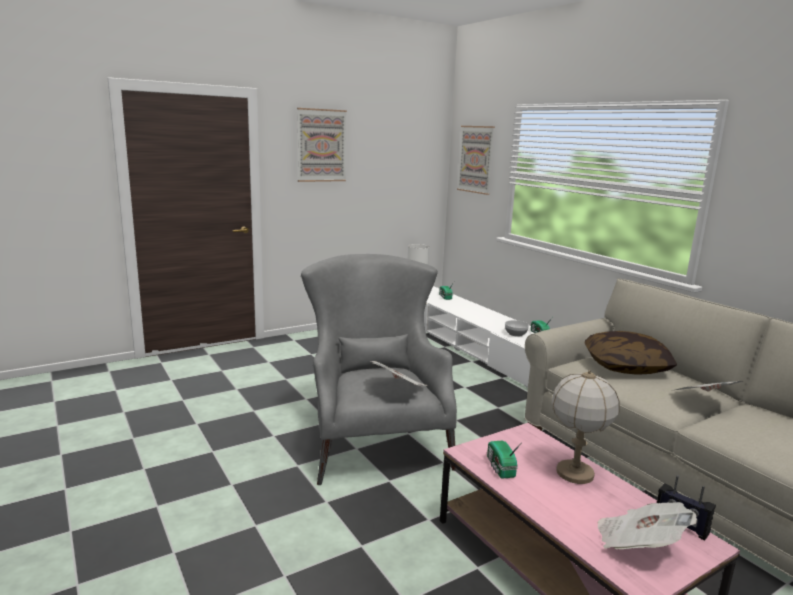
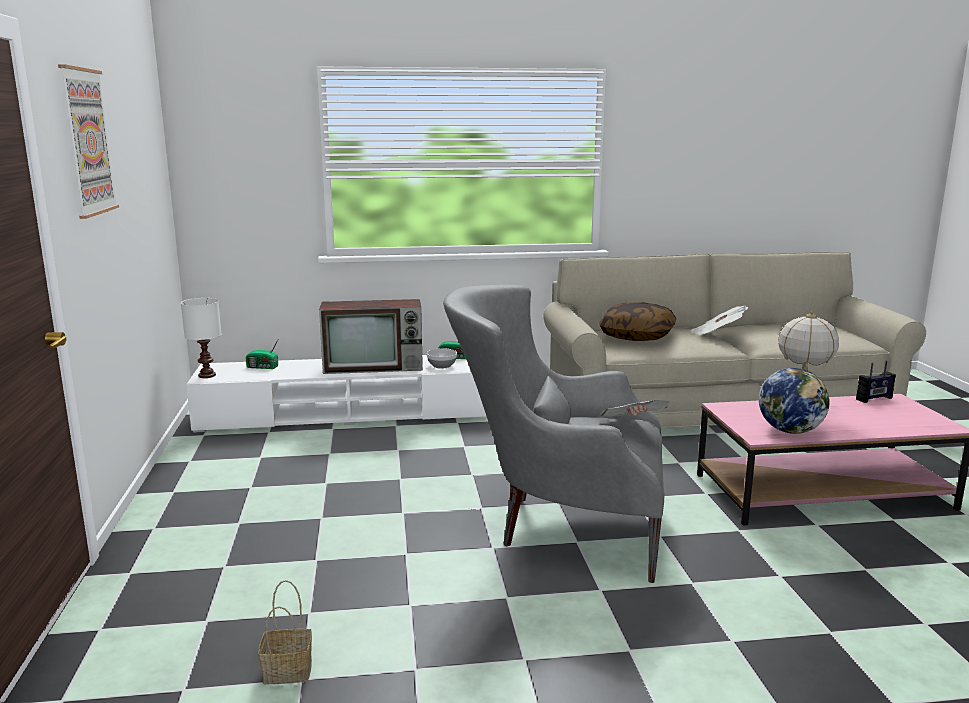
camera: 65 degrees left, 0 degrees up
(188, 396) = (289, 670): none -> basket
(476, 159) = (239, 150): picture -> none
(485, 319) = (375, 366): none -> television
(500, 468) = (790, 431): radio -> globe
(638, 544) = (901, 415): newspaper -> none

